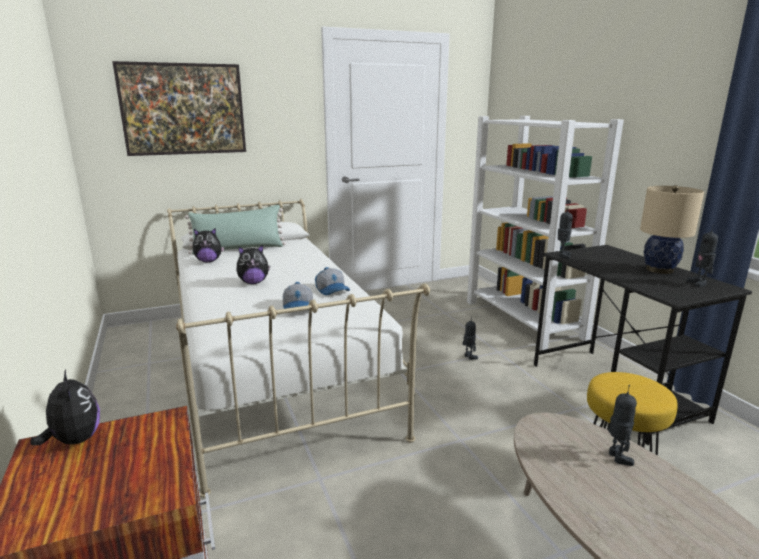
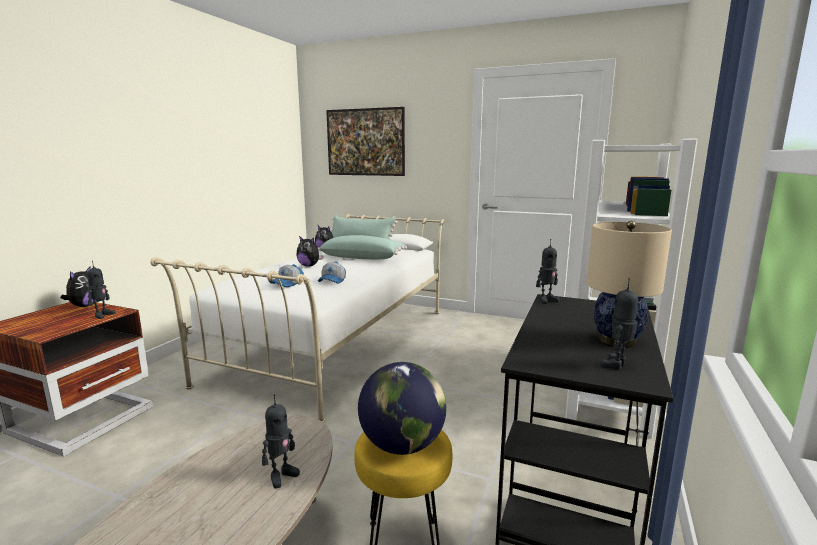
camera: 45 degrees right, 5 degrees down
(280, 259) = (363, 258): none -> green pillow
(469, 357) = (481, 394): toy robot -> toy robot (102, 315)
(639, 391) = (402, 445): none -> globe

